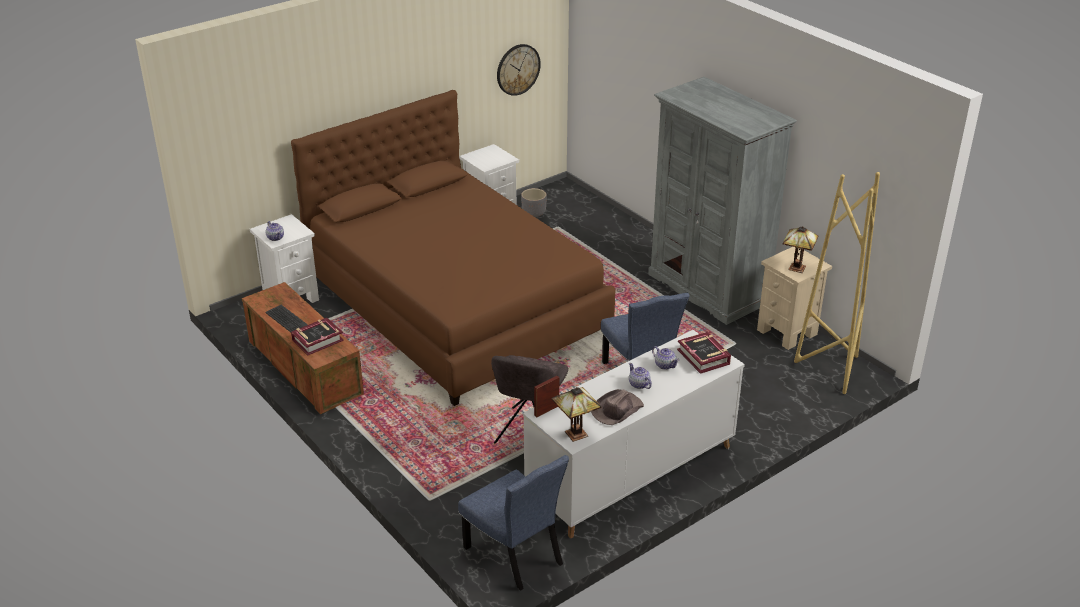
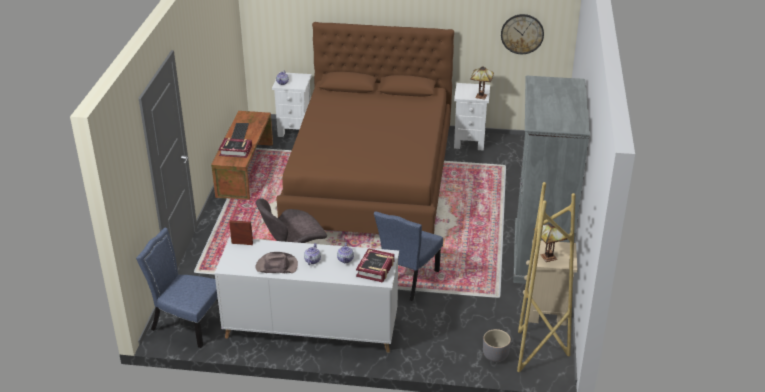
camera: 45 degrees right, 0 degrees up
(514, 553) = (188, 325): blue chair -> blue chair turned 105 degrees clockwise
(533, 213) = (503, 150): grey planter -> grey planter (495, 356)
(575, 435) = (233, 265): table lamp -> table lamp (480, 96)

